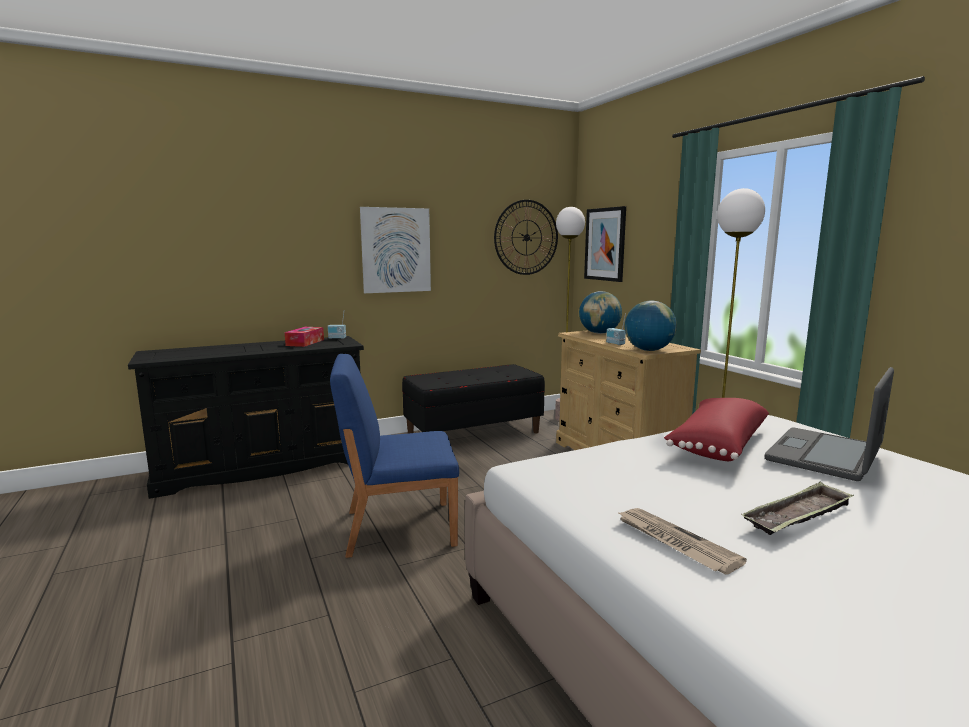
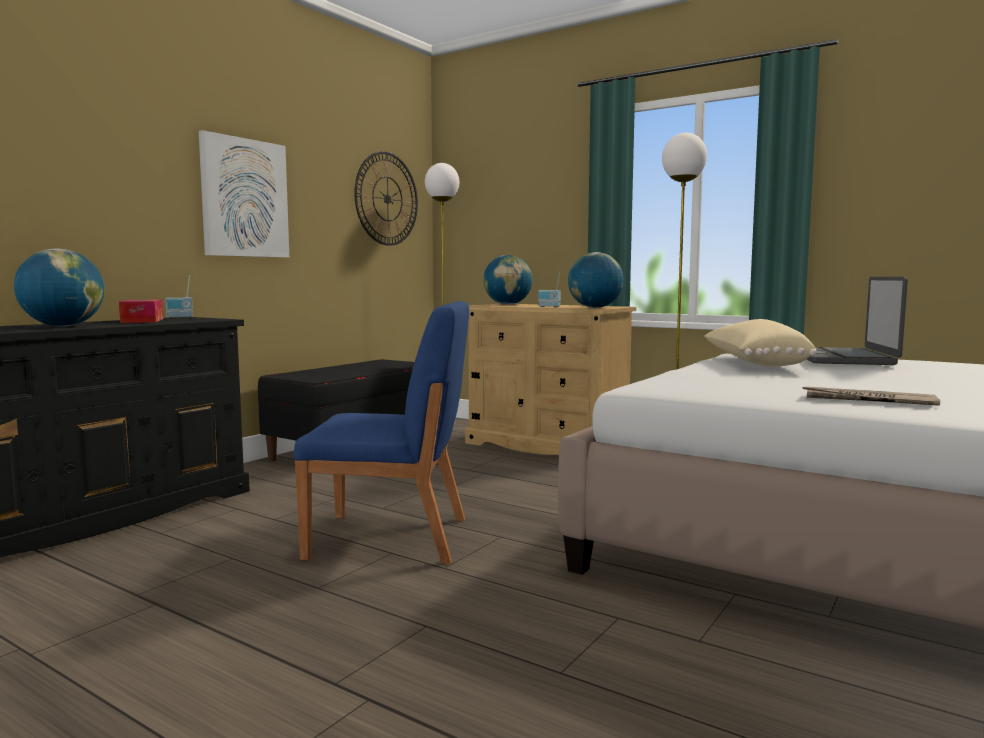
camera: 30 degrees left, 5 degrees down
(245, 349) = (63, 326): none -> globe
(398, 527) = (391, 538): blue chair -> blue chair turned 135 degrees counterclockwise
(605, 244) = (481, 209): picture -> none
(716, 444) = (753, 363): red pillow -> beige pillow
(798, 516) = (903, 381): tray -> none

